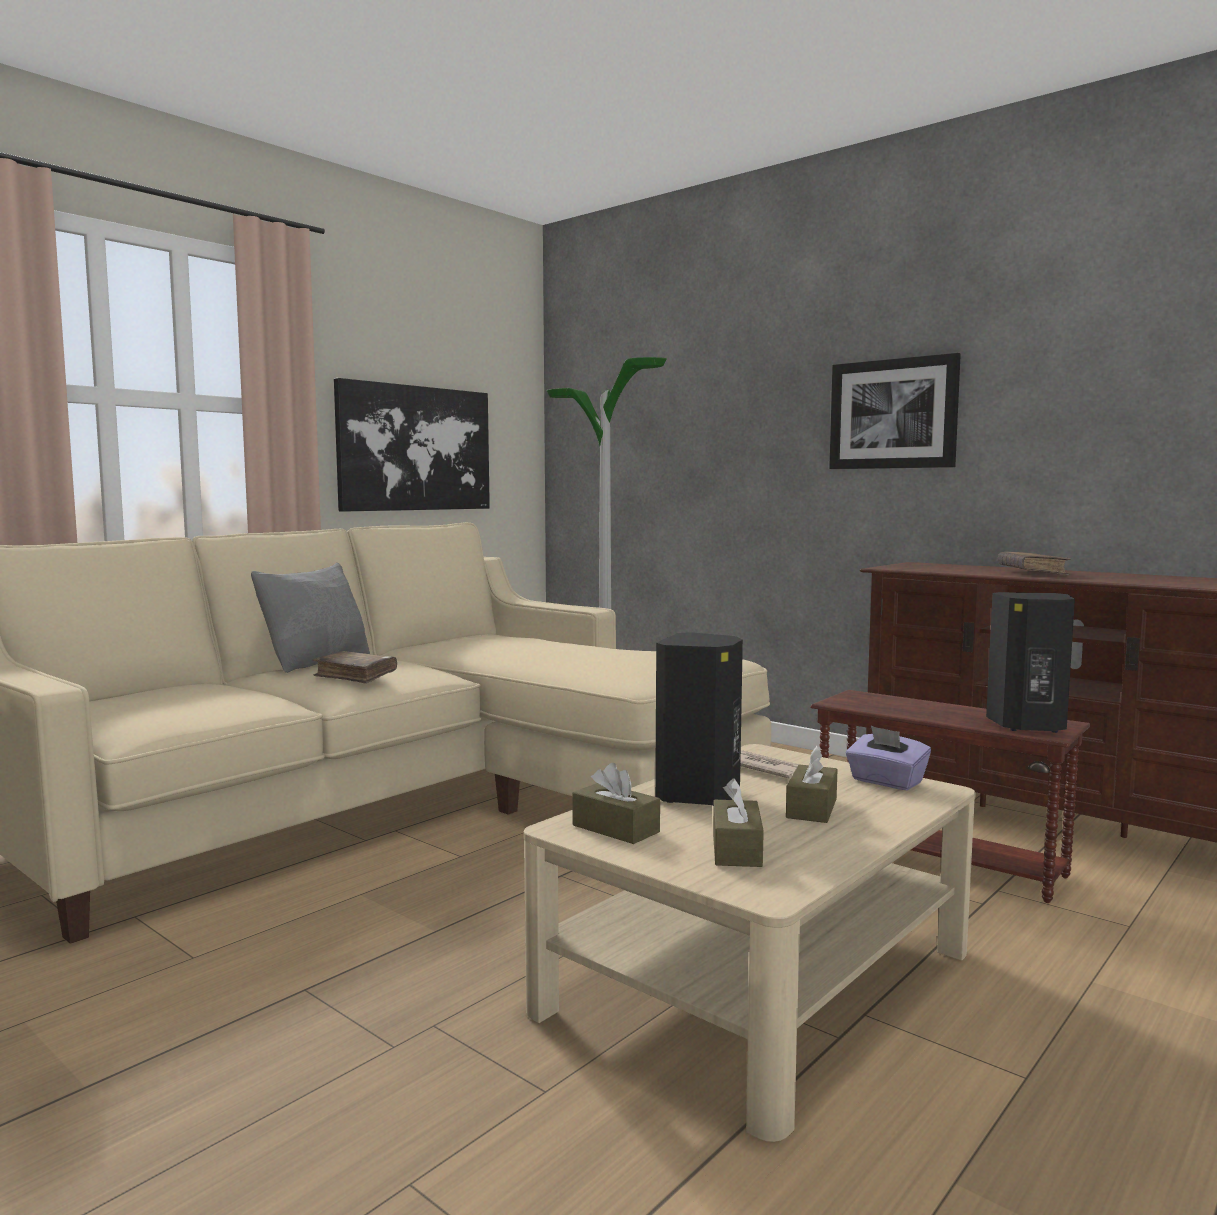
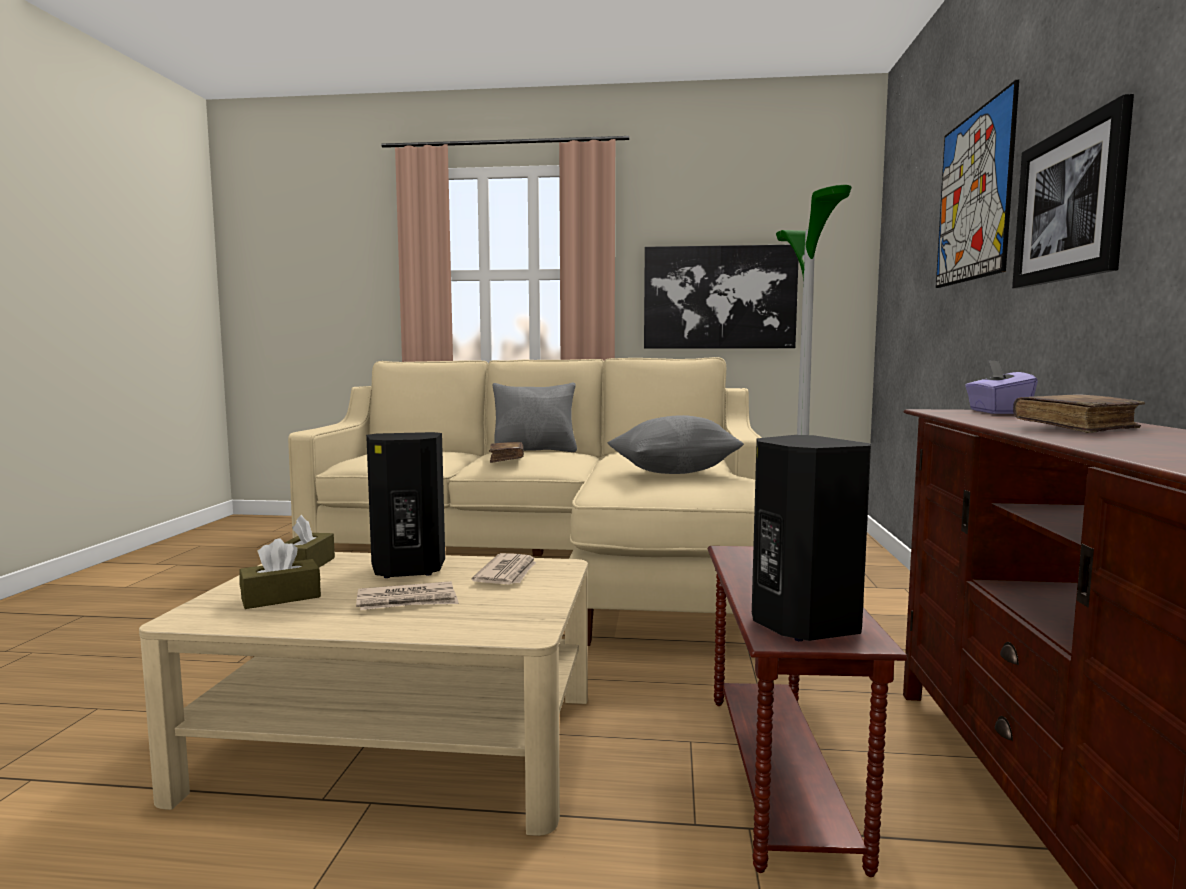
camera: 55 degrees right, 0 degrees up
(618, 653) = (674, 472): none -> grey pillow
(747, 385) = (973, 197): none -> picture
(811, 808) = (408, 601): brown tissue box -> newspaper
(886, 782) = (524, 612): purple tissue box -> purple tissue box (997, 412)

